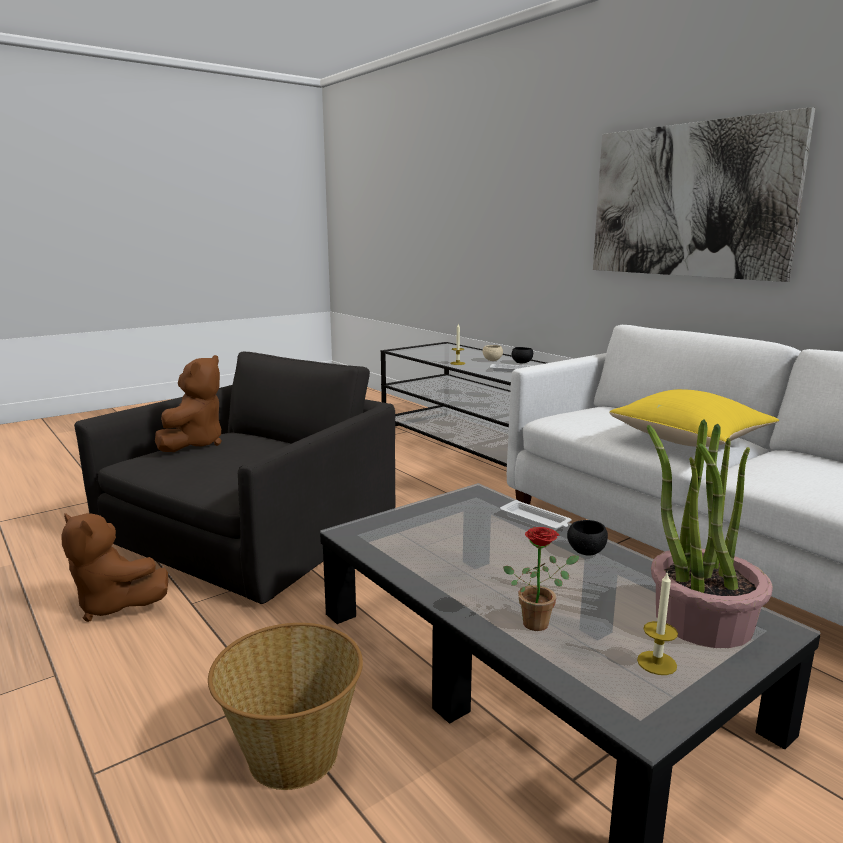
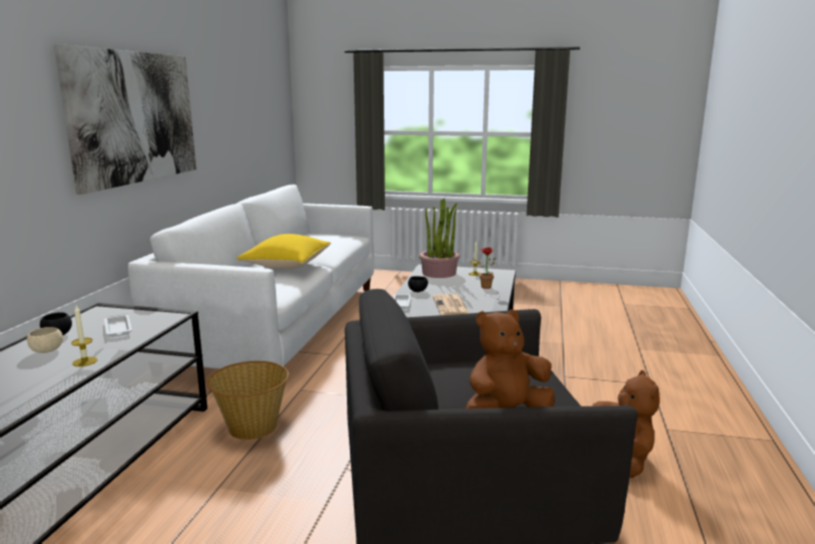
camera: 130 degrees left, 0 degrees up
(292, 753) = (570, 359): basket -> basket (252, 427)
(472, 545) = (451, 306): none -> newspaper

